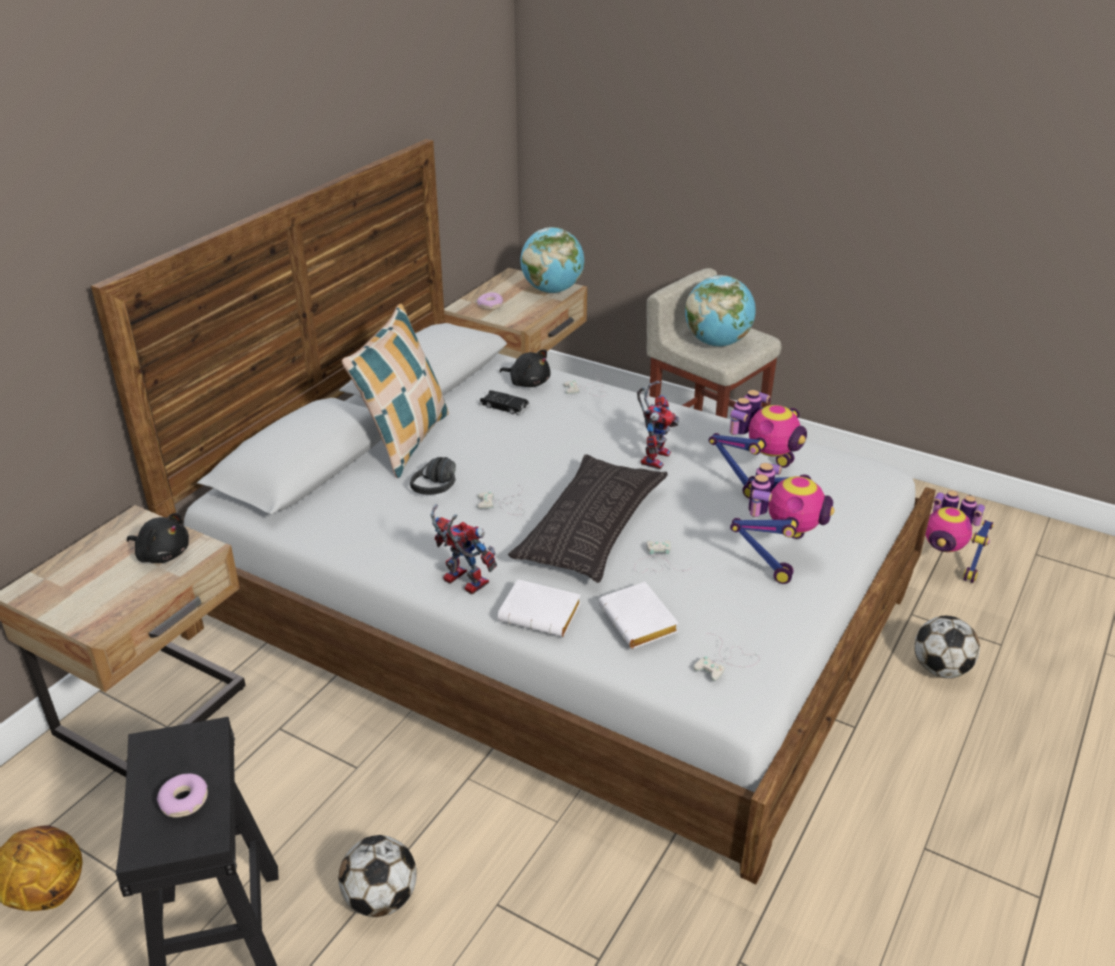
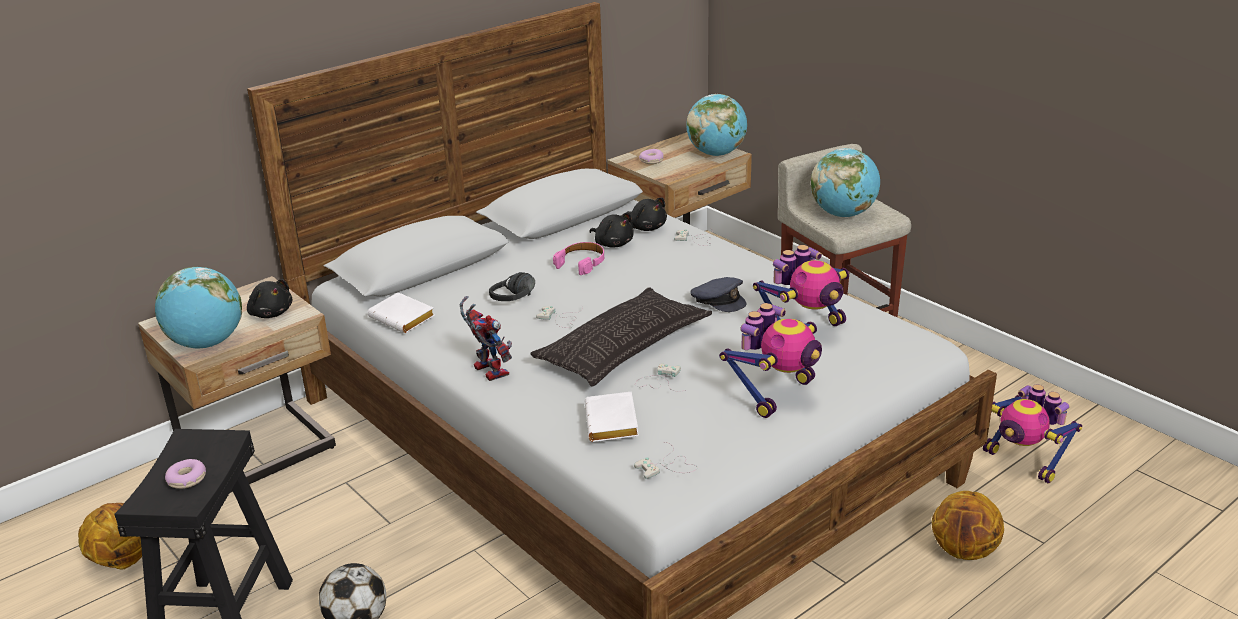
camera: 20 degrees right, 5 degrees down
(103, 609) = (207, 343): none -> globe
(405, 441) = (511, 260): pillow -> none
(485, 434) = (581, 263): none -> pink headphones
(504, 406) = (613, 244): black toy car -> black plush toy
(542, 613) = (537, 404): white book -> white book (404, 318)
(654, 456) = (719, 300): toy robot -> grey cap
(940, 669) = (964, 551): football -> basketball

